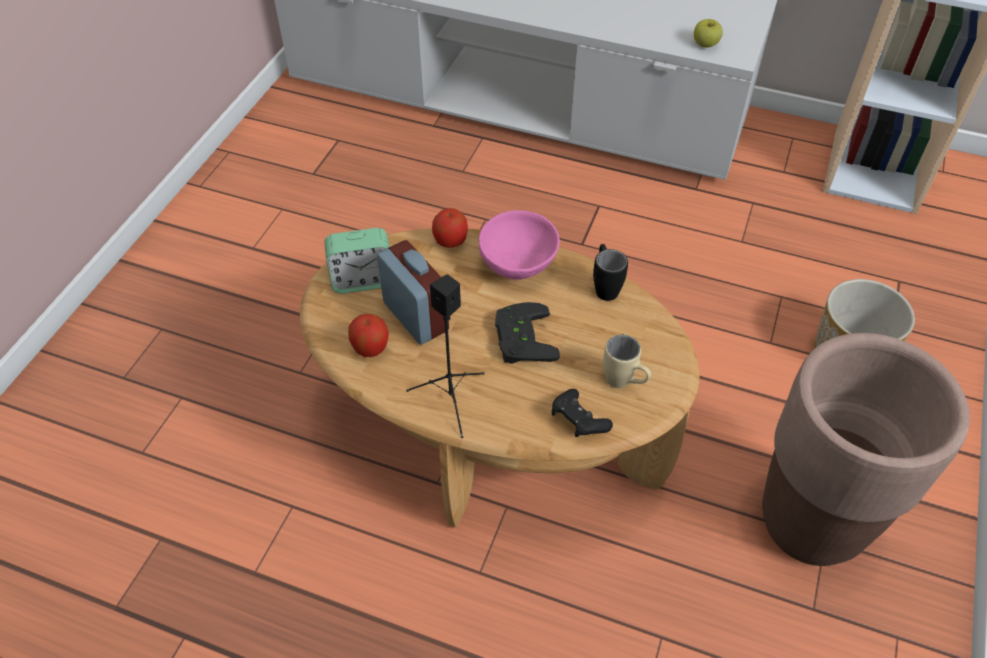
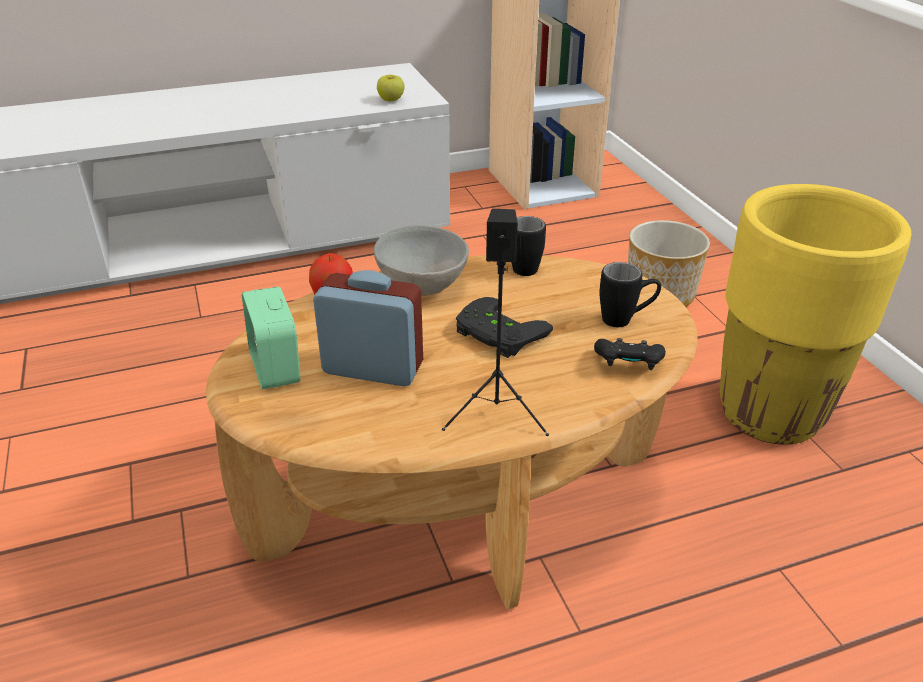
camera: 40 degrees left, 15 degrees down
(362, 280) = (275, 367): alarm clock -> alarm clock turned 120 degrees clockwise
(370, 348) = (357, 416): apple -> none
(519, 265) = (423, 285): pink bowl -> grey bowl
(624, 383) = (625, 320): beige mug -> black mug
(811, 522) = (770, 413): brown planter -> yellow planter

